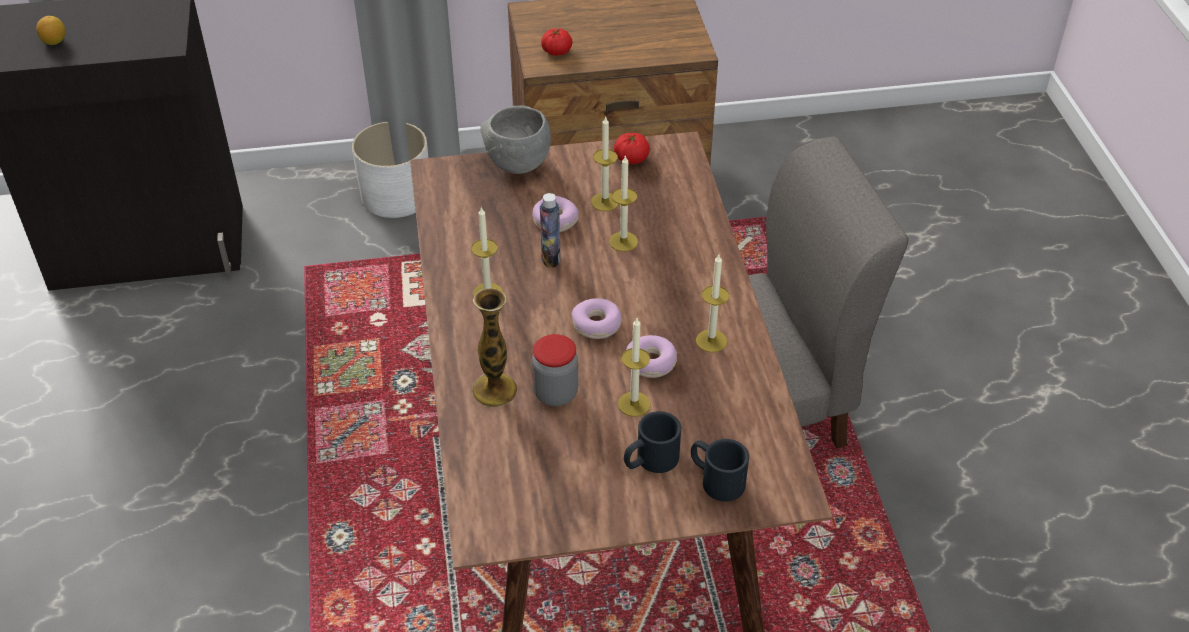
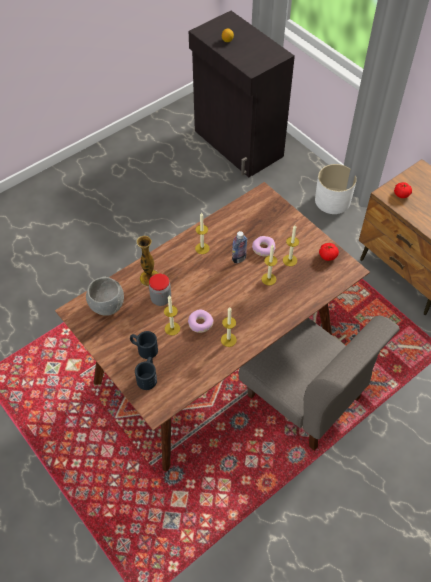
camera: 60 degrees right, 10 degrees up
(517, 165) = (289, 218): grey bowl -> grey bowl (107, 306)
(597, 325) = (209, 294): donut -> none

